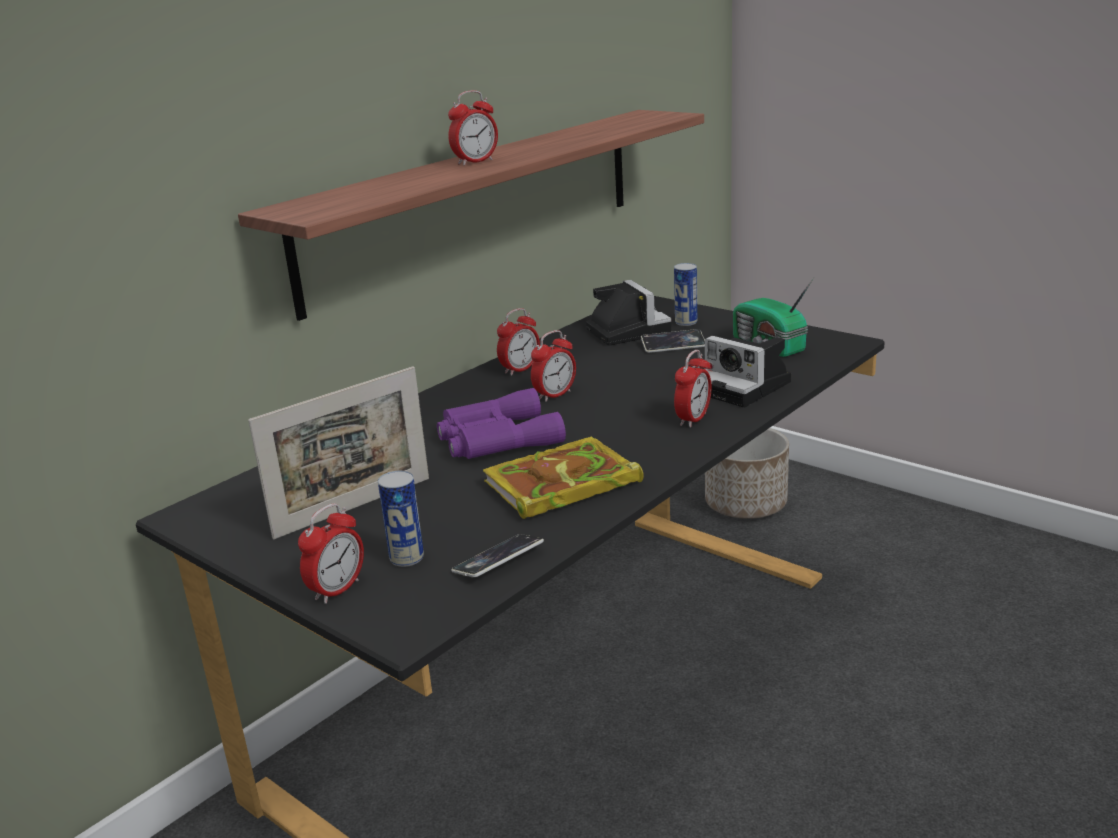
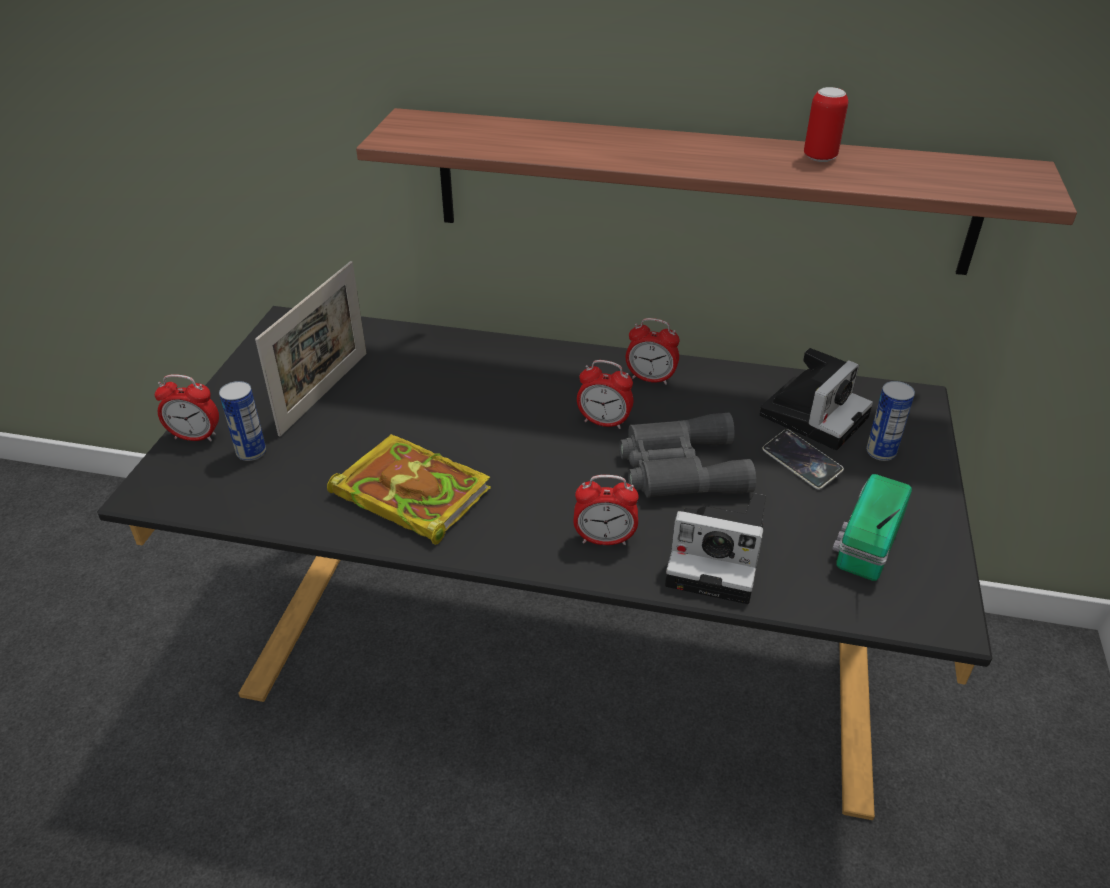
camera: 60 degrees right, 15 degrees up
(354, 507) = (324, 392): picture frame -> picture frame turned 90 degrees counterclockwise
(475, 162) = (653, 147): alarm clock -> none
(495, 438) = (485, 420): purple binoculars -> none
(498, 561) = (260, 504): phone -> none
(560, 137) = (819, 157): none -> can
(638, 381) = (679, 468): none -> grey binoculars
(745, 387) = (719, 558): camera -> camera turned 90 degrees counterclockwise
(746, 504) = (970, 692): planter -> none

